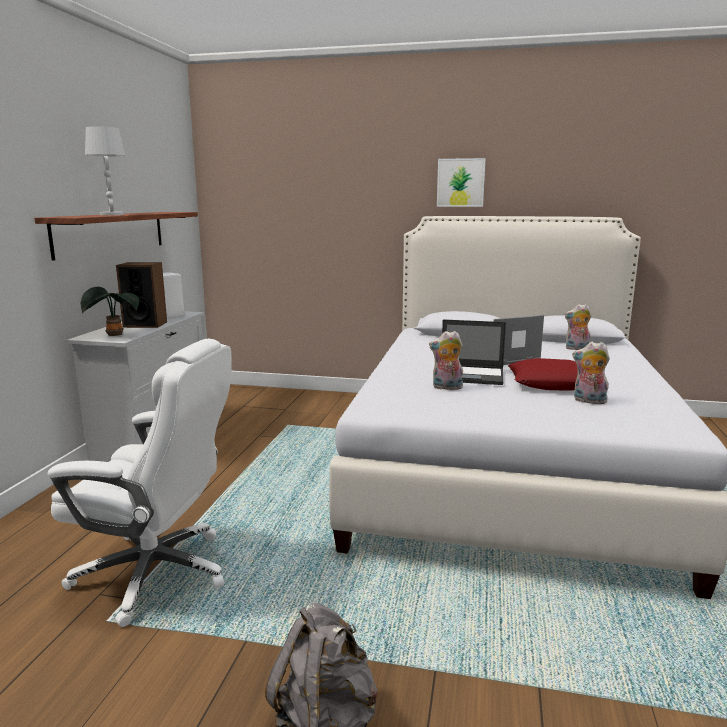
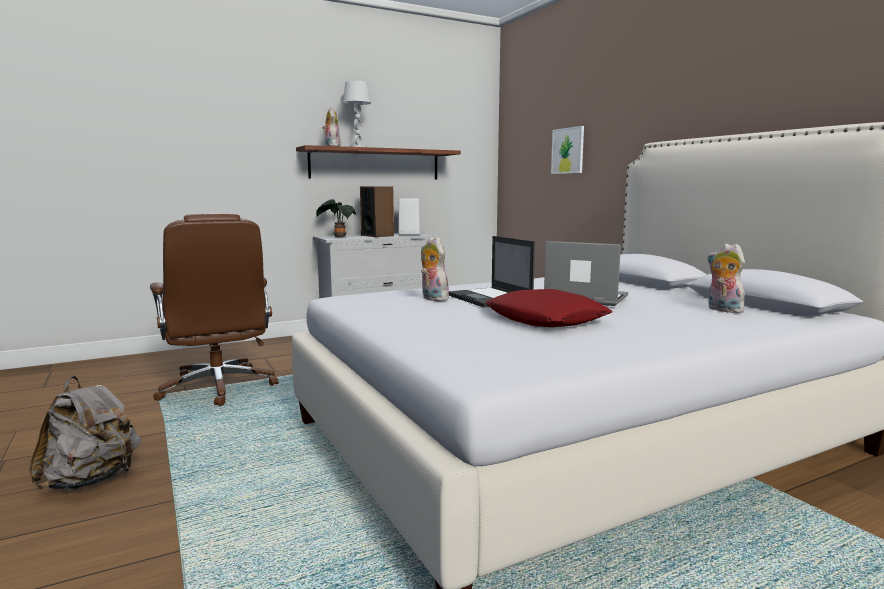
camera: 50 degrees right, 5 degrees down
(157, 573) = (218, 387): white office chair -> brown office chair
(460, 182) = (696, 99): picture -> picture (568, 150)
(588, 401) = (512, 335): plush toy -> plush toy (331, 146)

